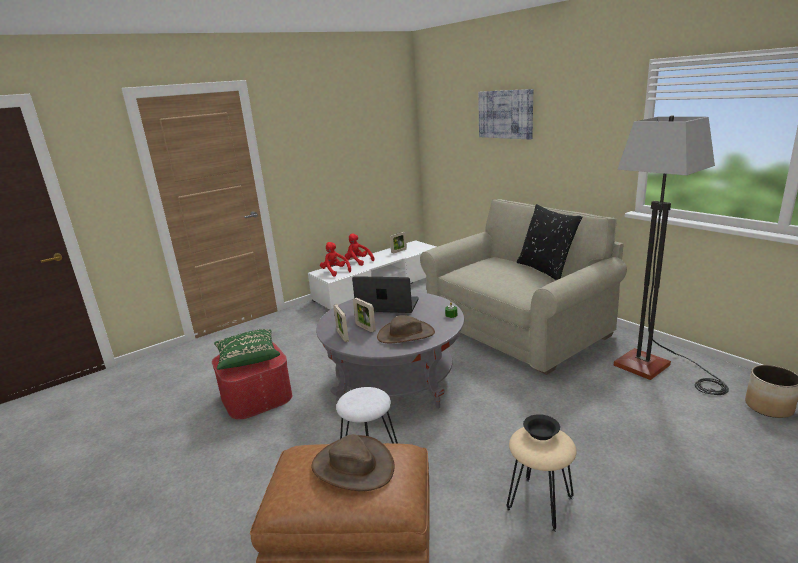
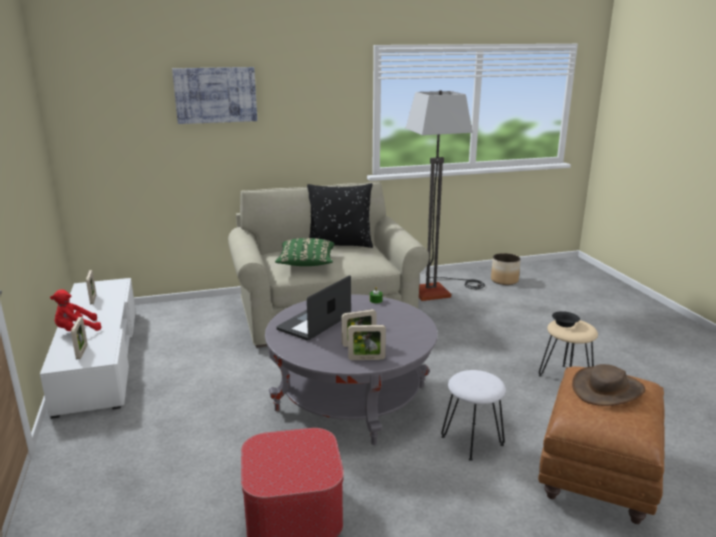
camera: 70 degrees left, 0 degrees up
(248, 359) = (289, 460): green pillow -> green pillow (306, 263)
(335, 272) = (82, 352): red plush toy -> picture frame
(406, 334) = (396, 327): brown hat -> none

